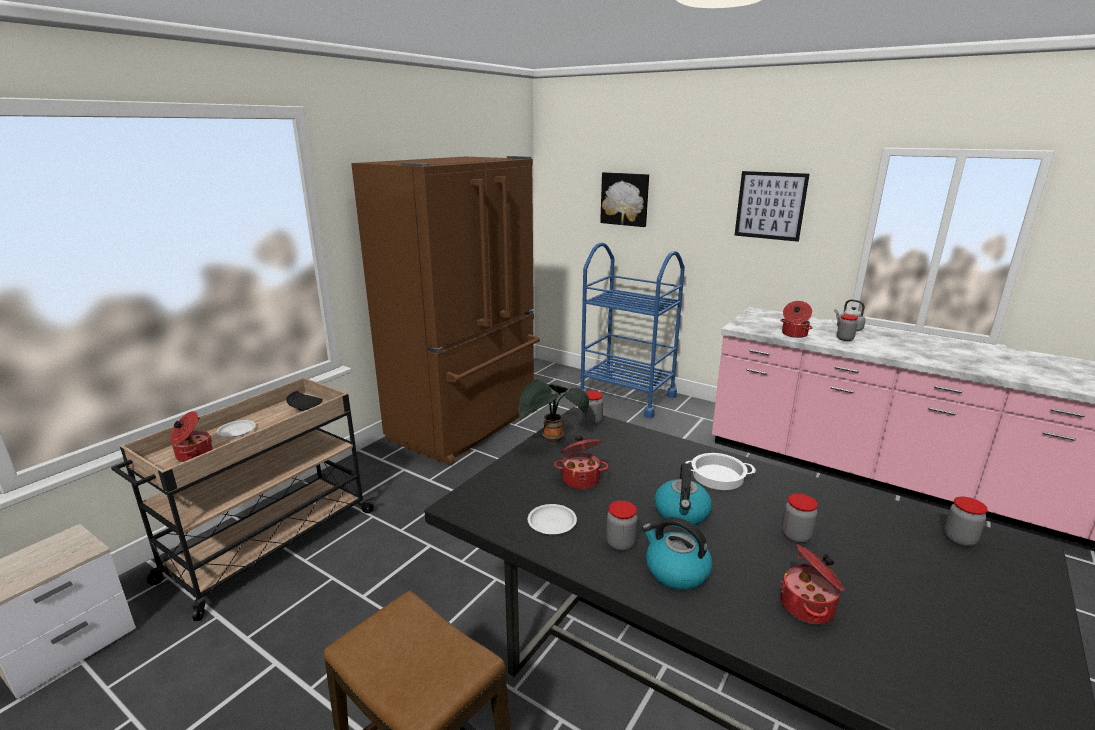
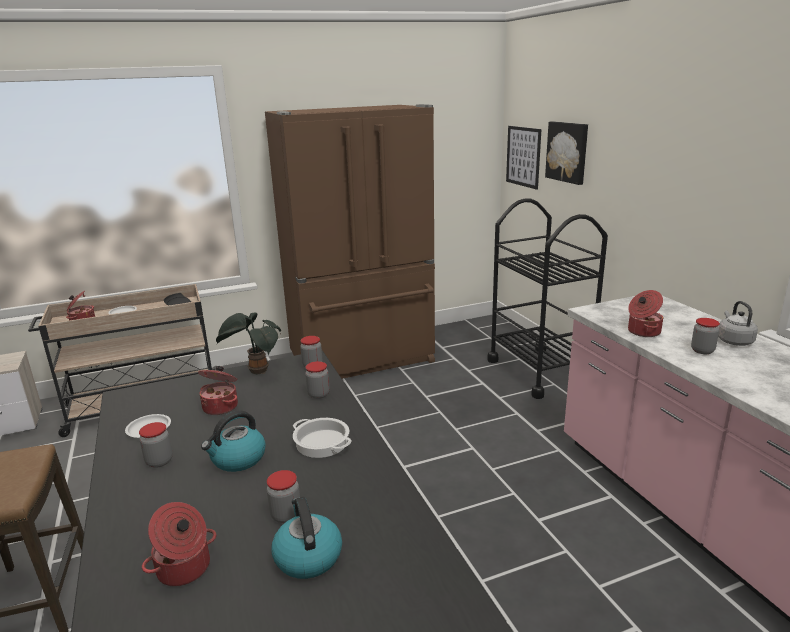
camera: 35 degrees right, 0 degrees up
(627, 396) = (539, 371): blue cart -> black cart
(675, 571) = (154, 496): kettle -> kettle (307, 556)
(770, 205) = (698, 167): picture -> picture (523, 156)
(959, 539) = (430, 593): jar -> jar (318, 394)

